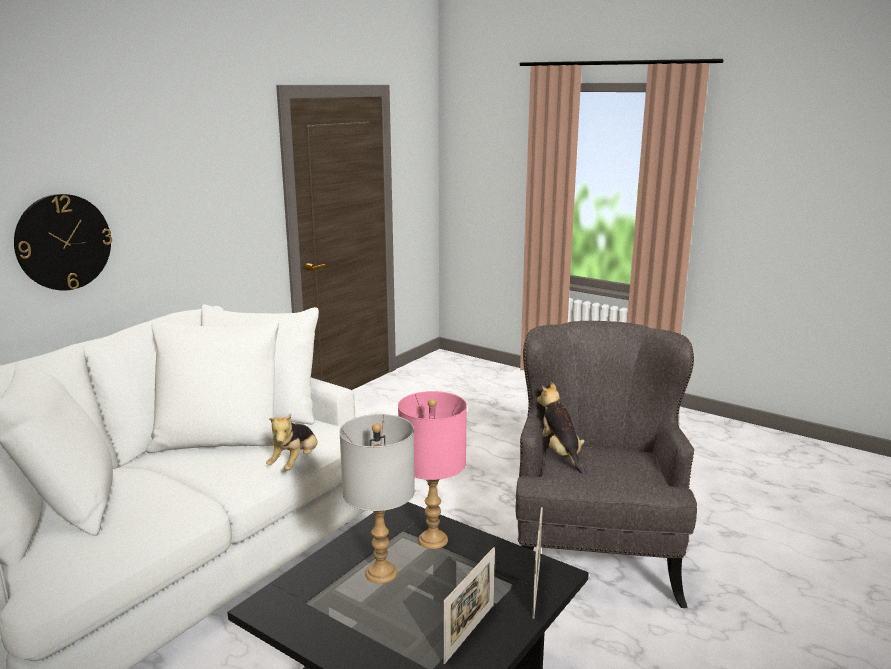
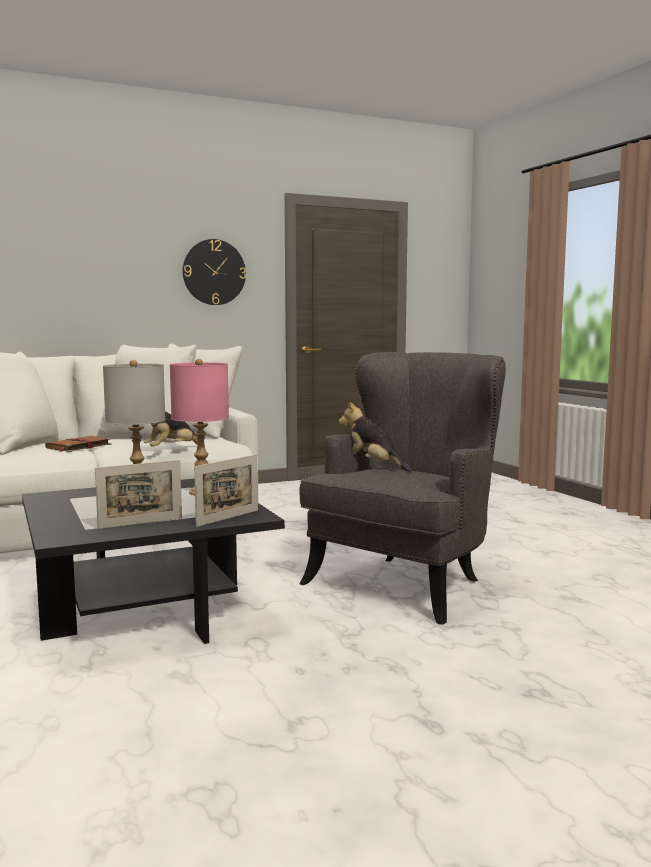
camera: 30 degrees right, 10 degrees down
(63, 242) = (85, 288): wall clock -> wall clock (214, 272)
(173, 486) = (78, 446): none -> brown book
(560, 453) = (373, 466): plush toy -> plush toy turned 60 degrees counterclockwise

